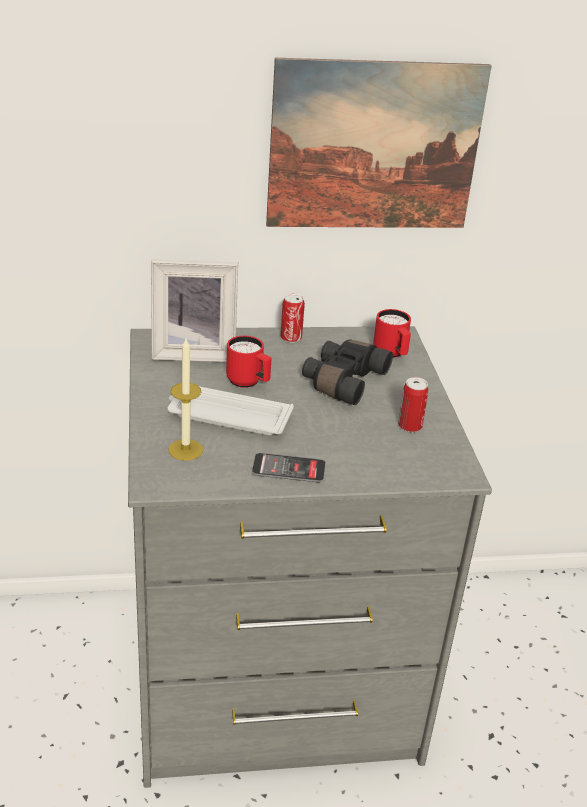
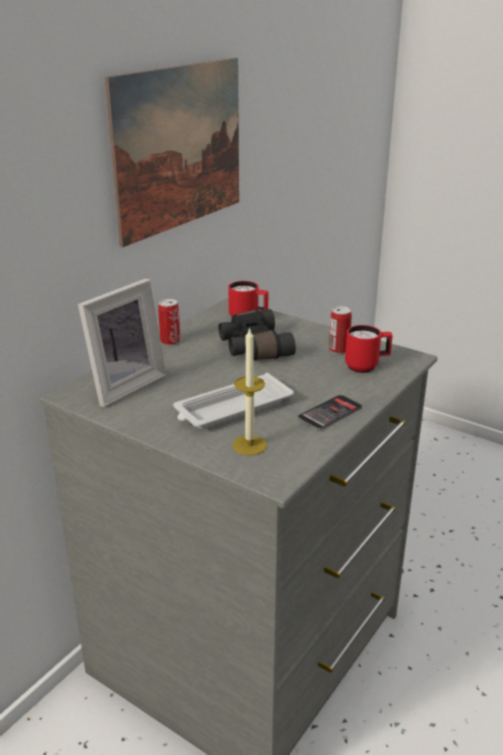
camera: 45 degrees left, 5 degrees down
(248, 382) = (200, 381): red mug -> red mug (367, 366)

